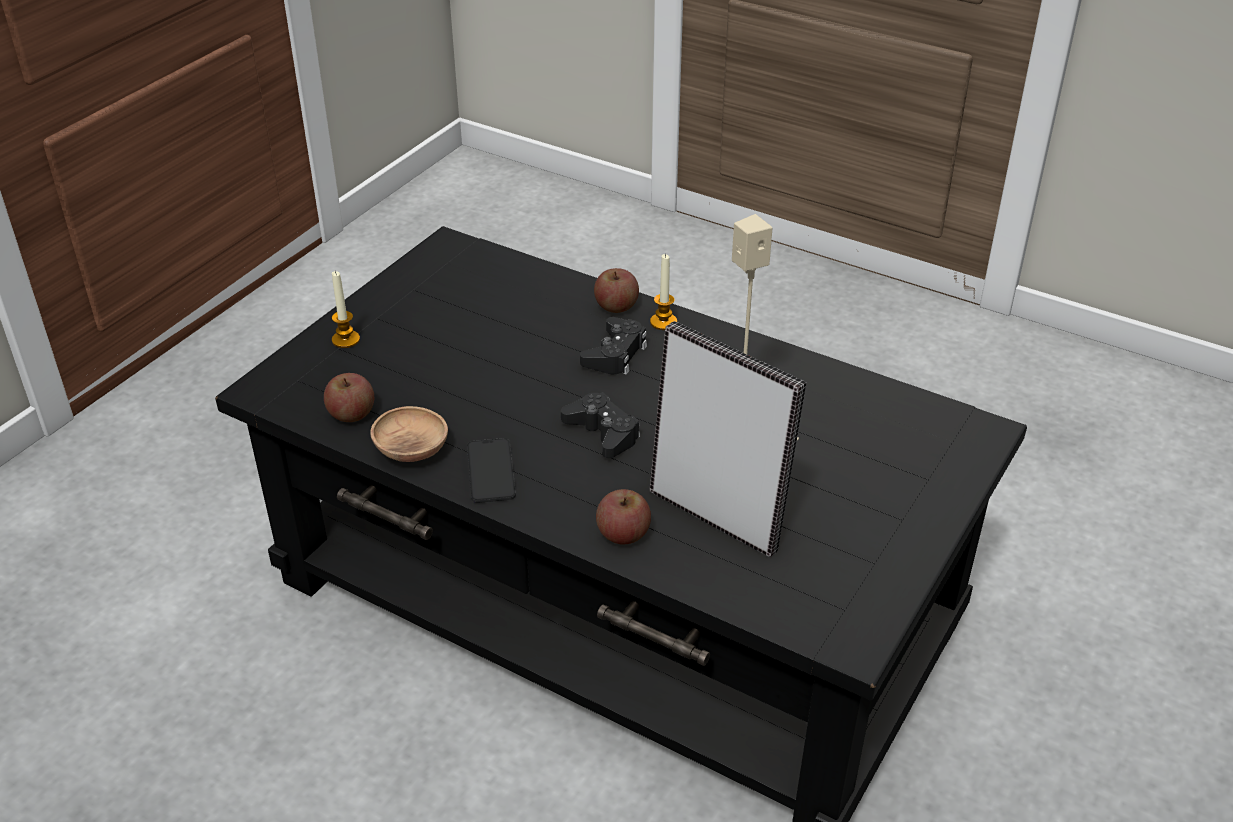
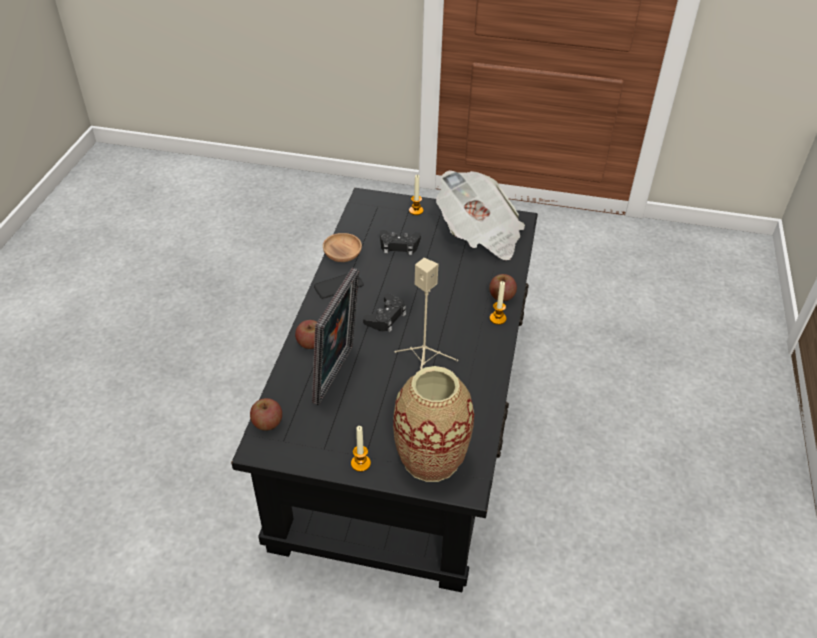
camera: 70 degrees right, 5 degrees up
(351, 414) = (360, 230): apple -> apple (267, 423)
(457, 290) = (479, 234): none -> newspaper
(615, 354) = (456, 306): black game controller -> black game controller (399, 246)
(916, 527) = (360, 463): none -> candle
(923, 453) = (430, 458): none -> vase

